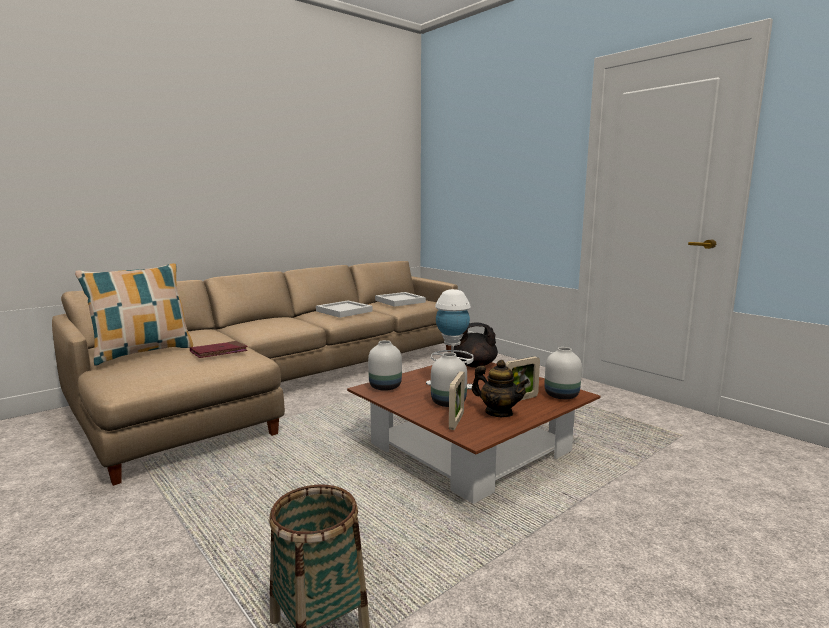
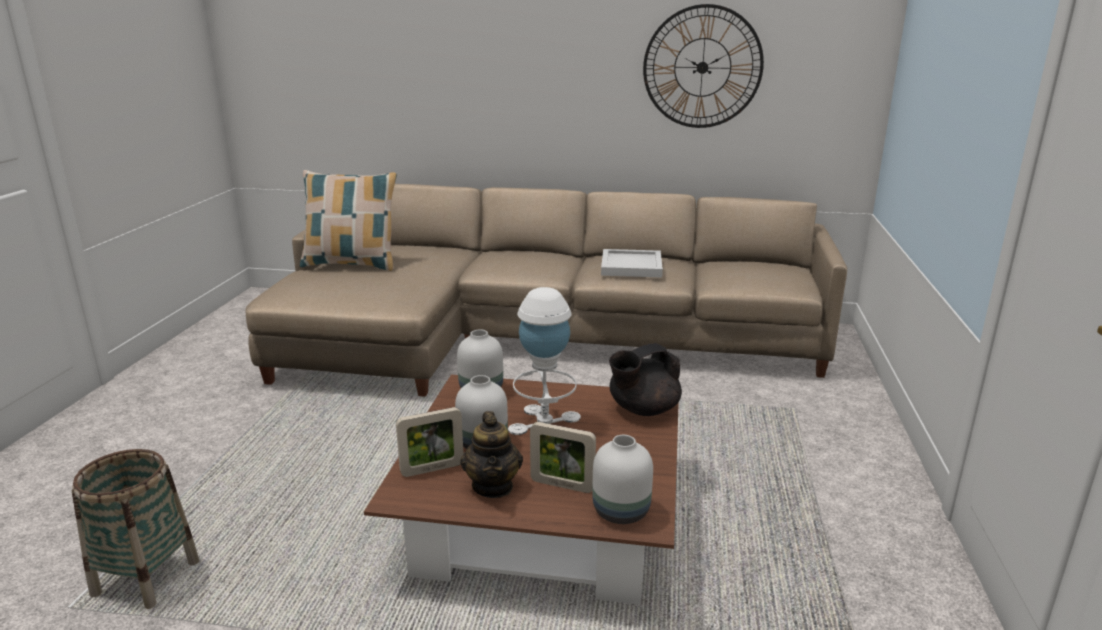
camera: 50 degrees right, 10 degrees up
(219, 352) = (393, 285): red book -> none
(334, 185) = (702, 67): none -> wall clock
(399, 301) = (743, 270): white tray -> none
(473, 365) = (642, 409): black teapot -> black teapot turned 75 degrees counterclockwise

